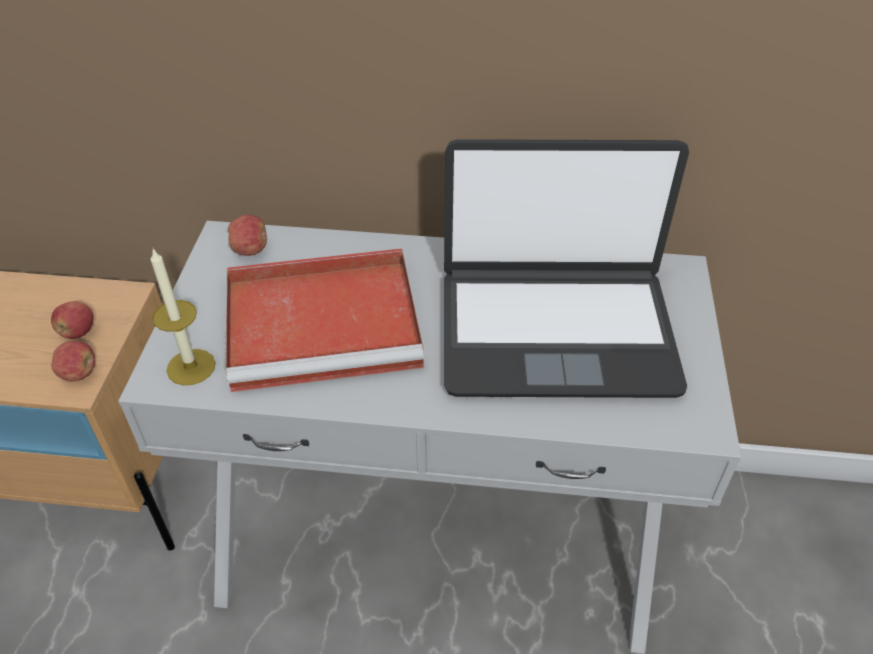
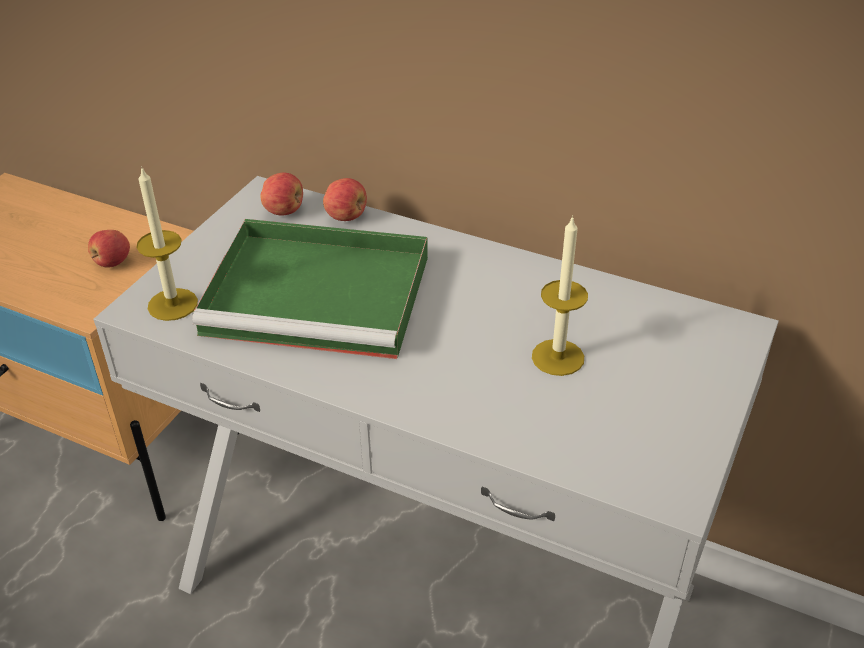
camera: 20 degrees right, 5 degrees down
(79, 373) = (96, 299): apple -> apple (346, 216)
(327, 323) = (322, 294): red tray -> green tray
(556, 331) = (558, 357): laptop -> candle

